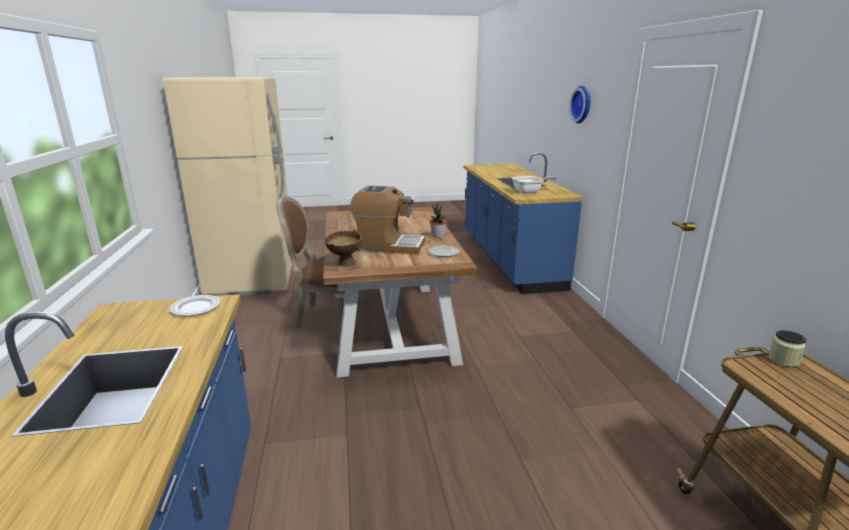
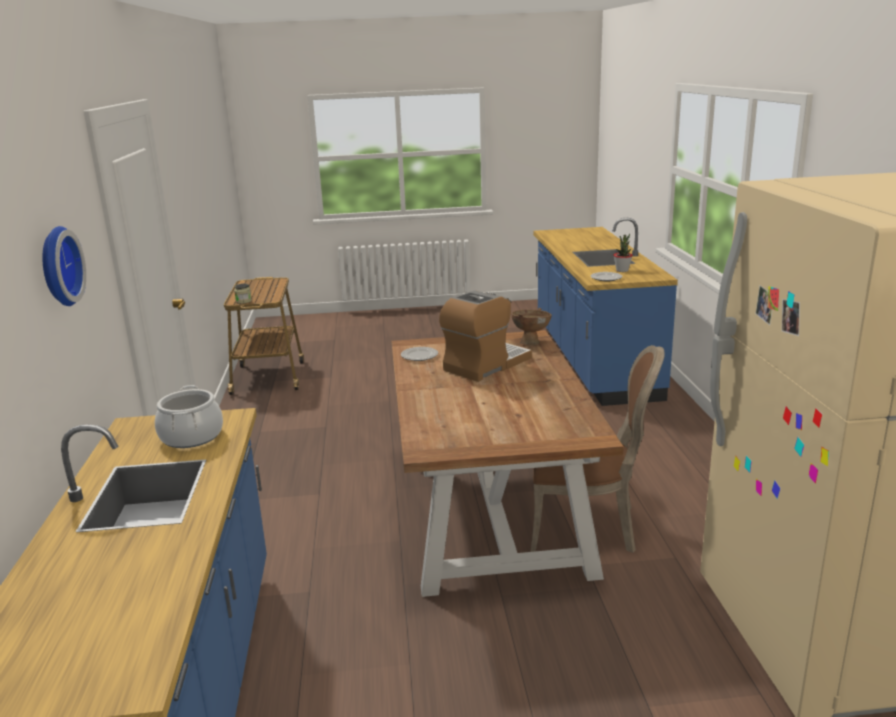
camera: 175 degrees left, 0 degrees up
(388, 246) = (486, 365): coffee machine -> coffee machine turned 120 degrees clockwise
(438, 236) = (418, 381): potted plant -> potted plant (622, 270)
(530, 192) = (191, 436): frying pan -> cooking pot

